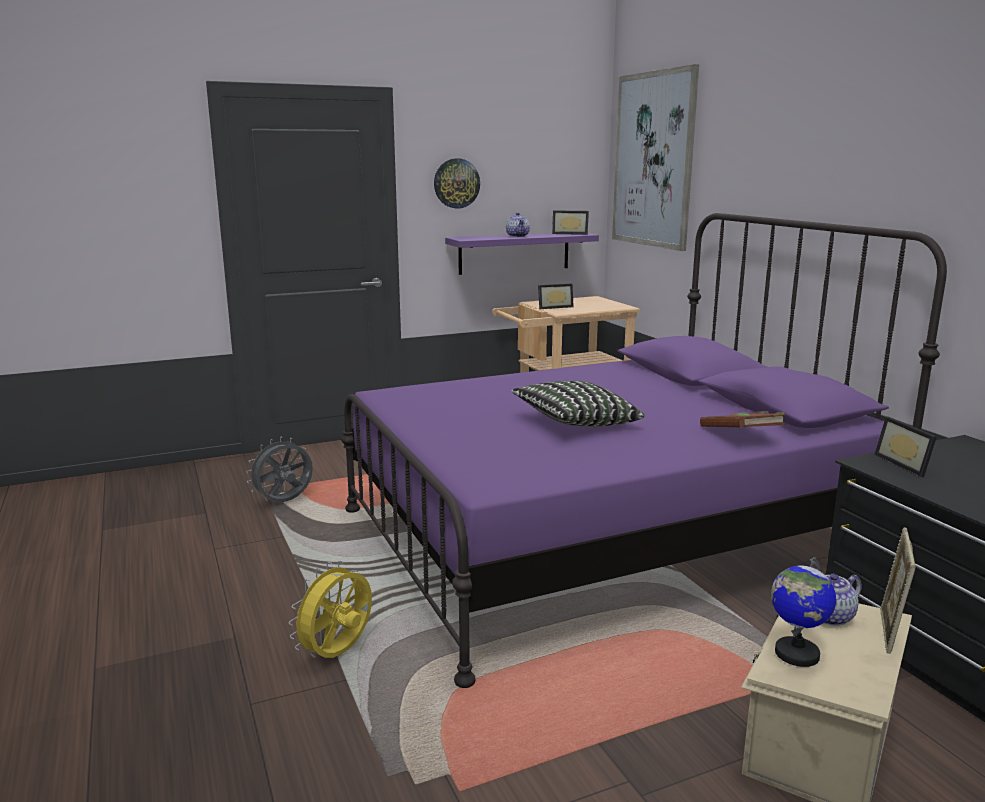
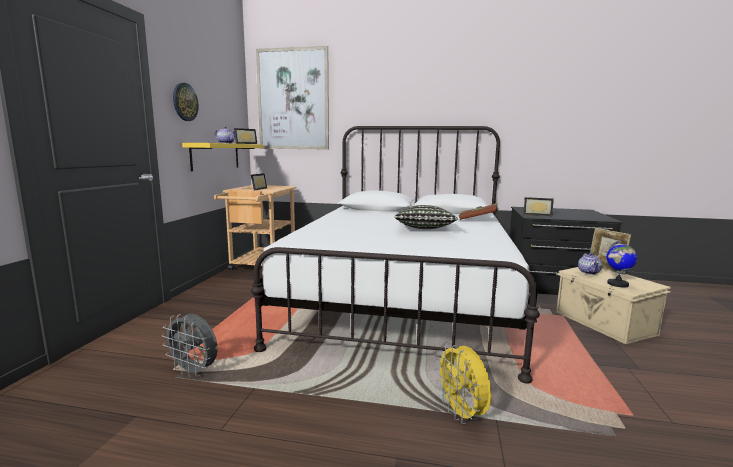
camera: 55 degrees left, 5 degrees down
(284, 502) = (194, 372): grey fan -> grey fan turned 60 degrees counterclockwise
(514, 253) = (215, 156): purple shelf -> yellow shelf
(604, 536) = (403, 300): purple bed -> white bed

